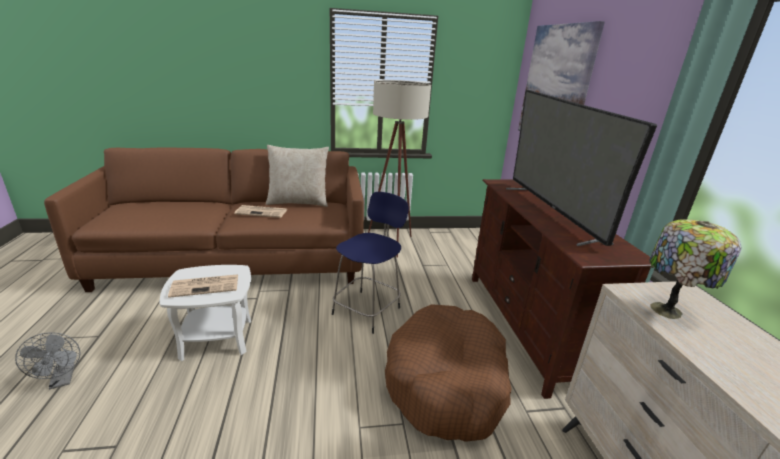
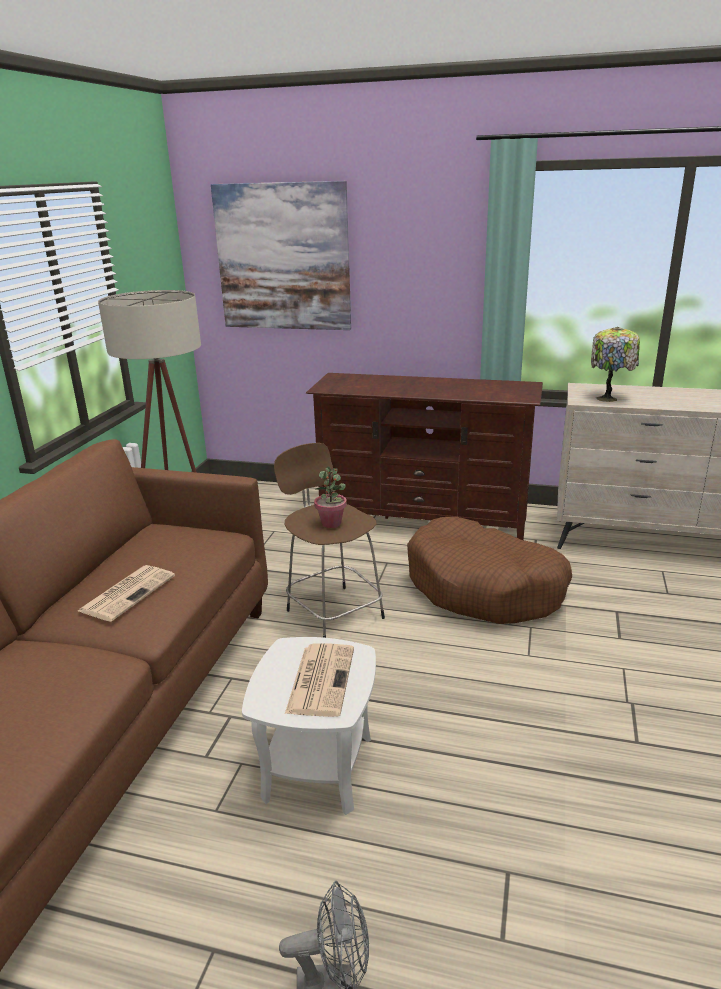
camera: 65 degrees left, 0 degrees up
(298, 202) = (115, 556): beige pillow -> none
(366, 248) = (331, 523): none -> potted plant
(368, 309) = (333, 612): blue stool -> brown stool
(551, 212) = (426, 387): television -> none

